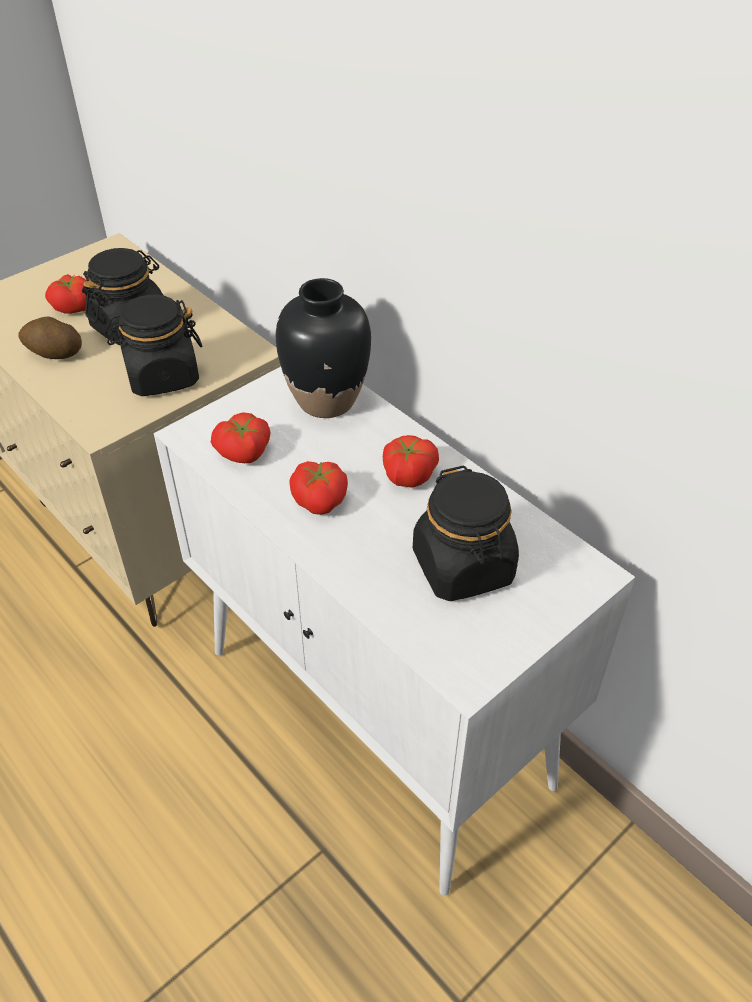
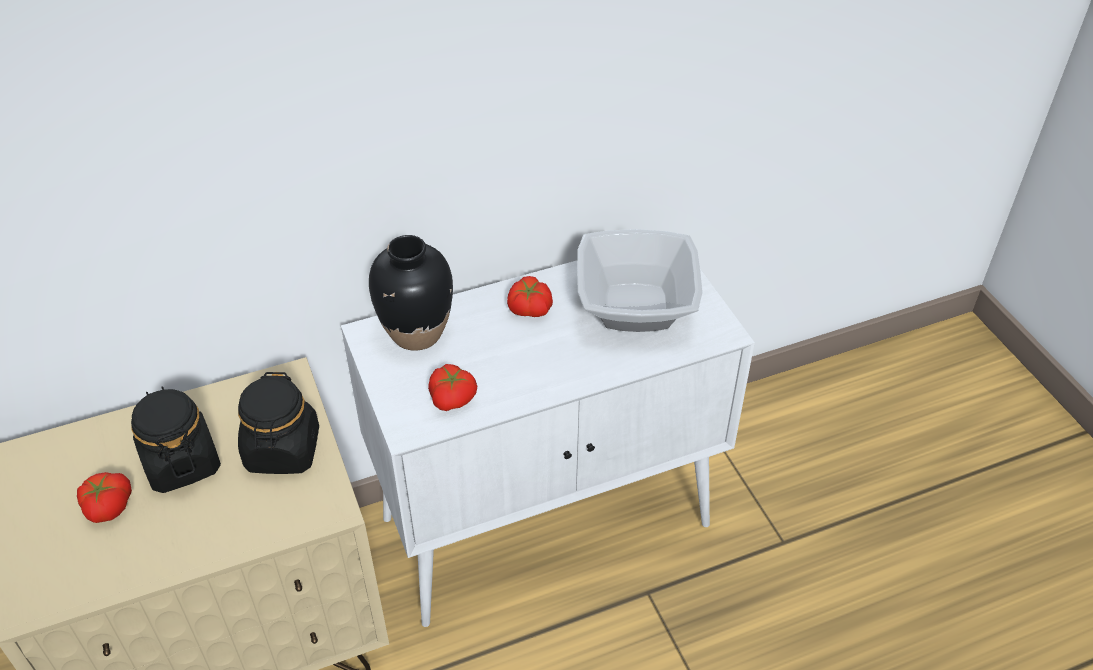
camera: 70 degrees left, 0 degrees up
(54, 353) = (184, 534): potato -> none
(321, 499) = (531, 364): tomato -> none
(463, 567) = (633, 307): black jar -> bowl

